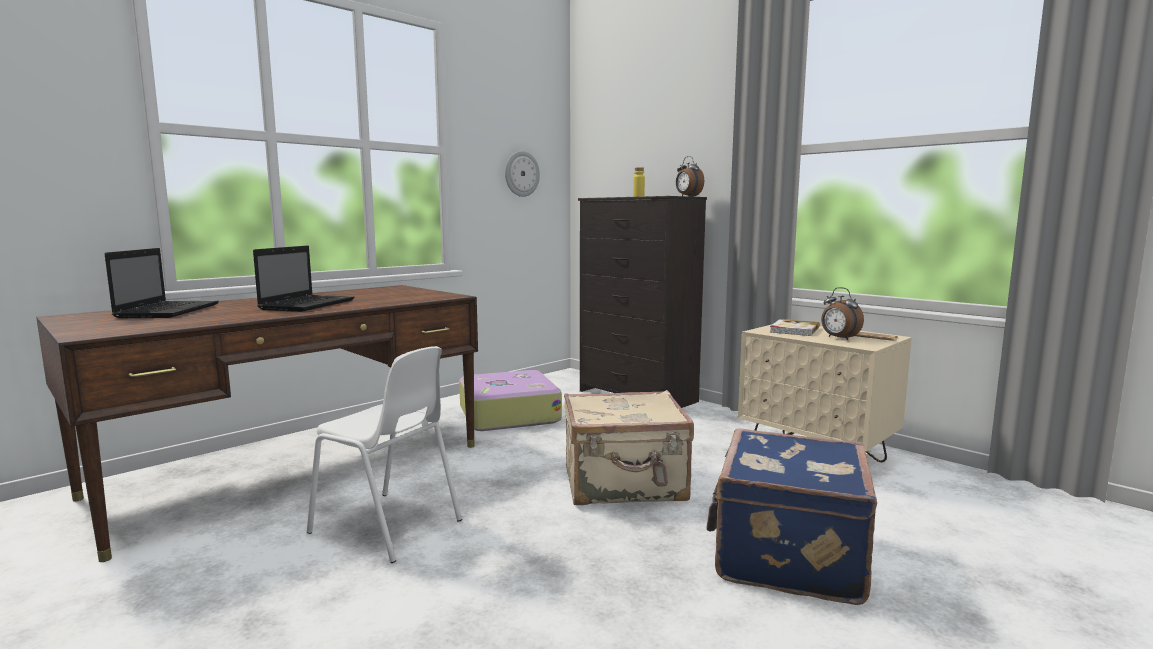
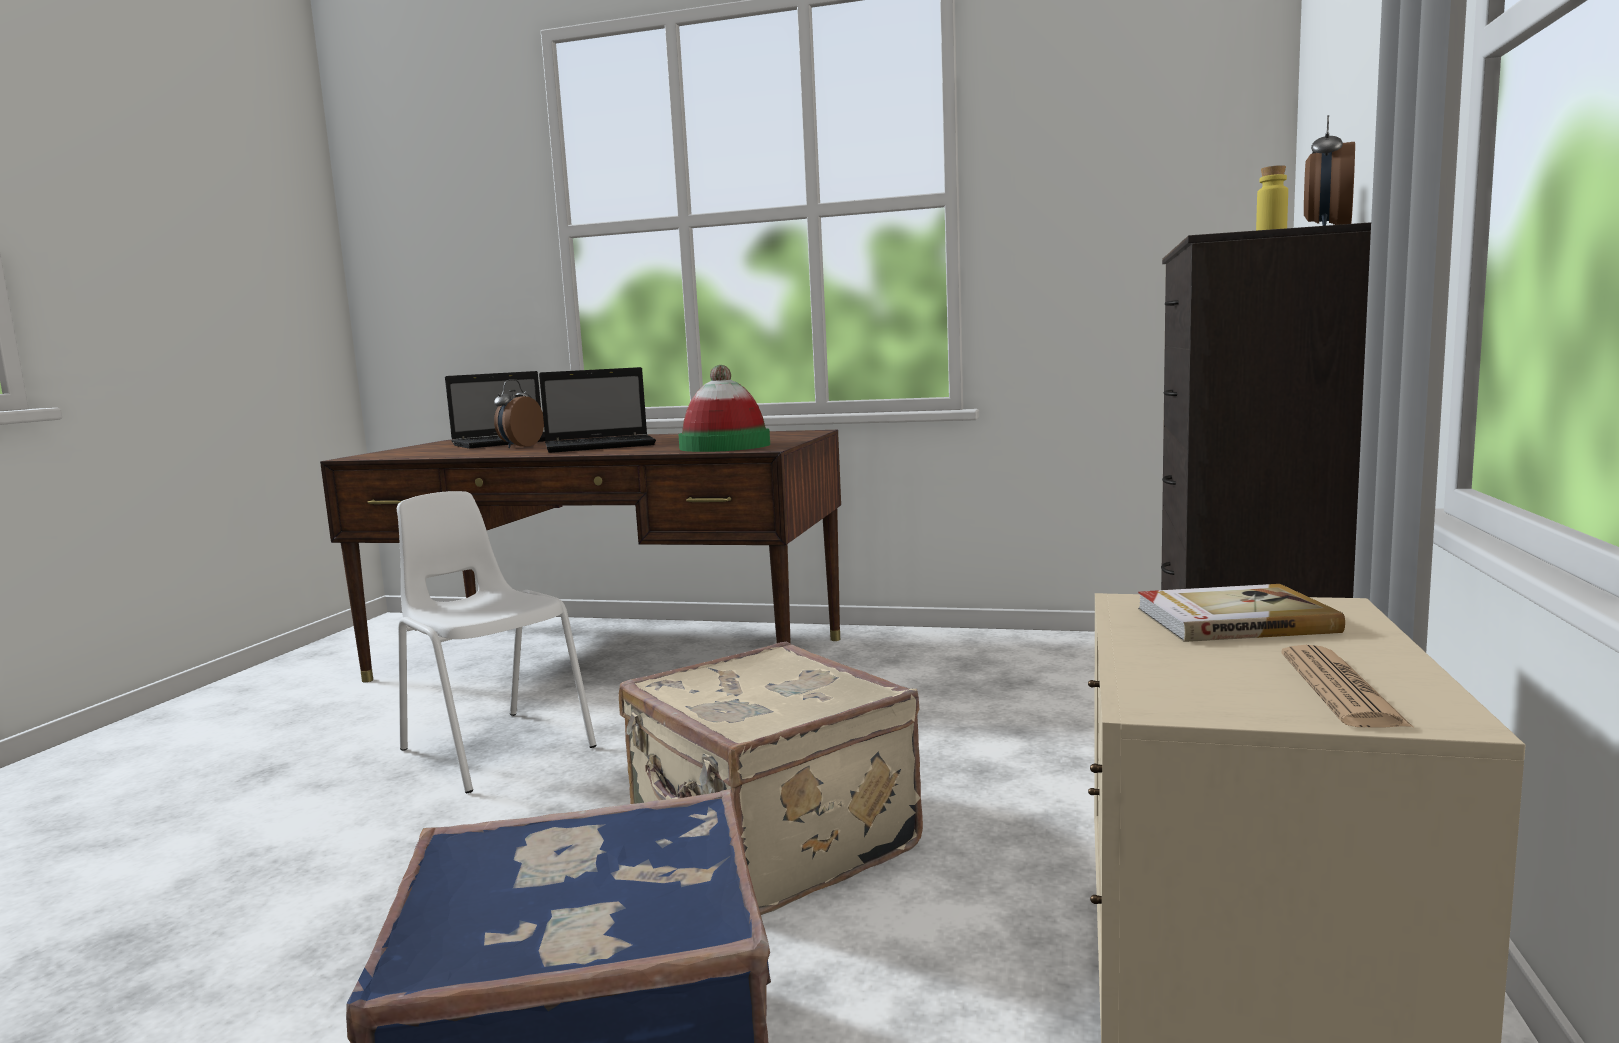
camera: 60 degrees right, 0 degrees up
(387, 527) = (495, 748): white chair -> white chair turned 135 degrees clockwise
(415, 297) = (725, 446): none -> hat
(508, 414) = (947, 677): suitcase -> none
(521, 174) = (1139, 218): wall clock -> none
(838, 338) = (1218, 667): alarm clock -> alarm clock (519, 446)

